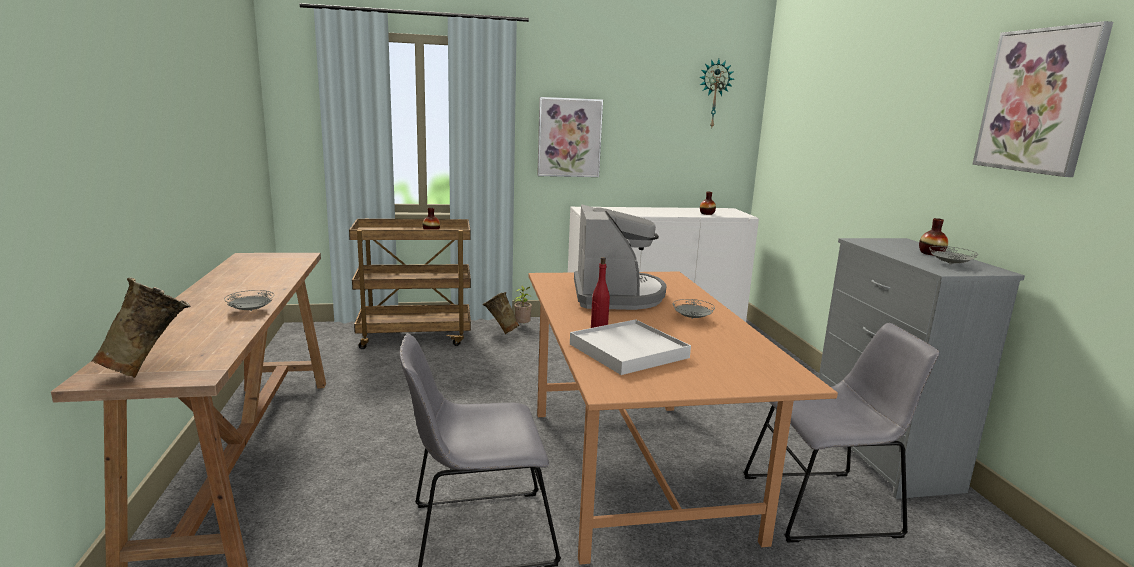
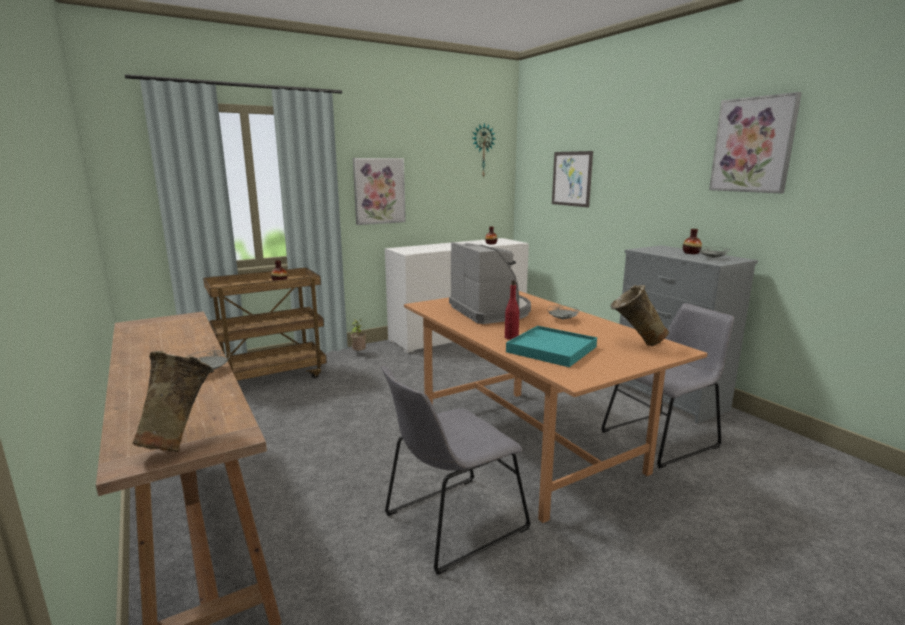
camera: 20 degrees left, 0 degrees up
(500, 332) = (344, 360): beige vase -> beige vase (635, 344)
(628, 351) = (551, 349): white tray -> turquoise tray
(818, 136) = (571, 179): none -> picture

